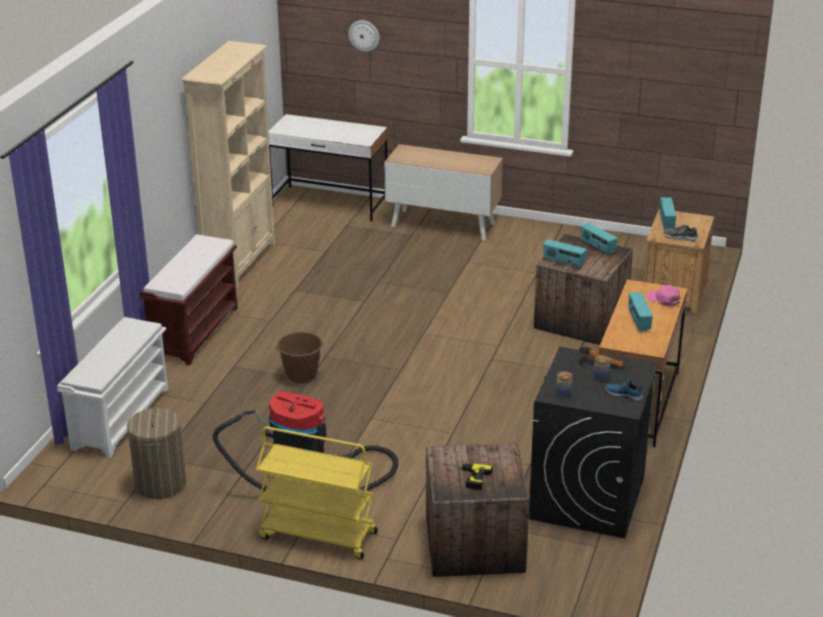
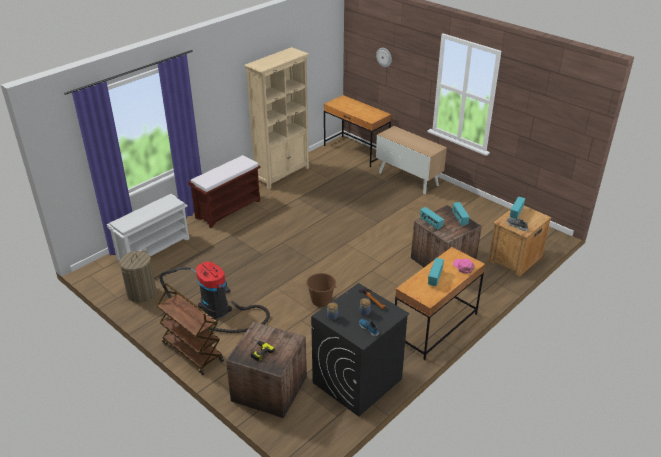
camera: 25 degrees right, 5 degrees up
(301, 376) = (260, 251): brown bucket -> brown bucket (321, 301)
(317, 535) = (192, 352): yellow cart -> brown cart
(330, 203) = (356, 151): white desk -> brown desk

